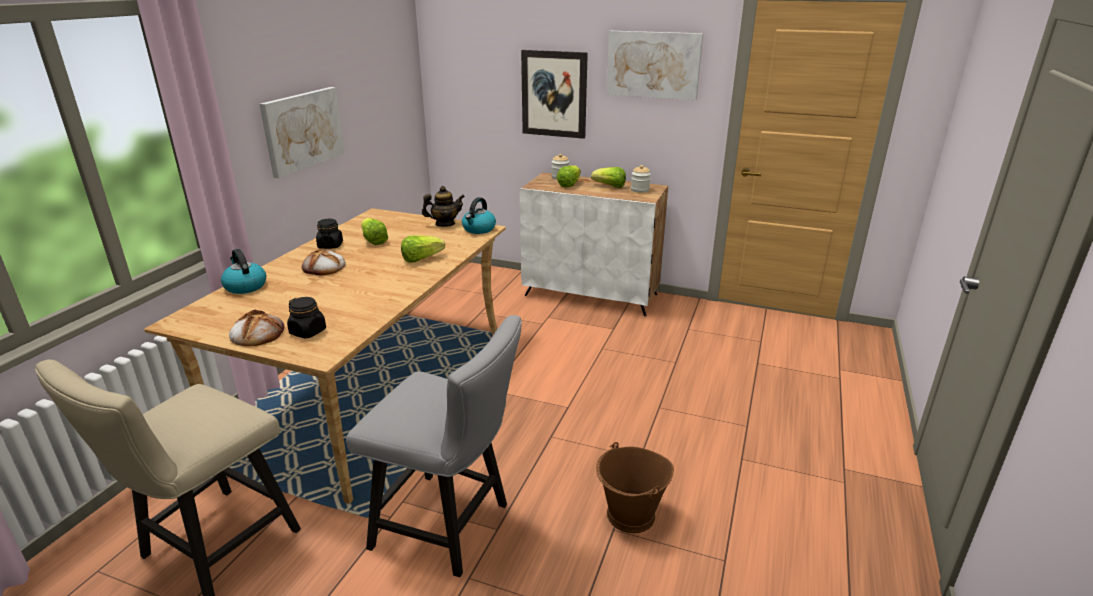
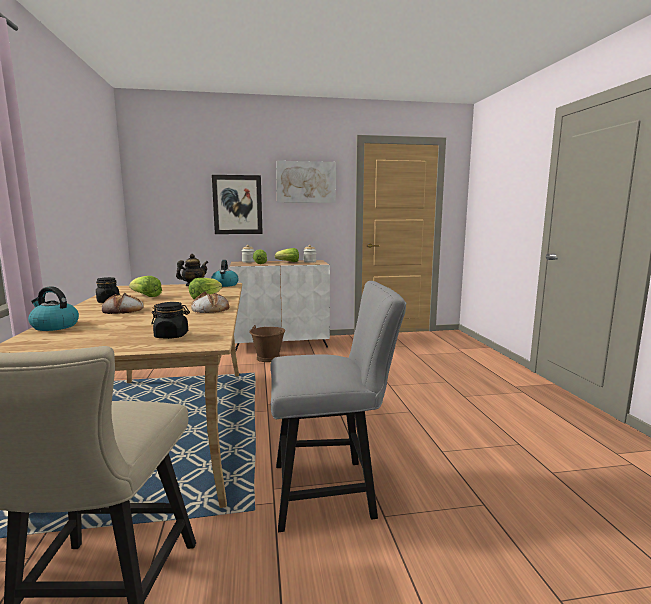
camera: 30 degrees left, 15 degrees down
(257, 333) = (119, 344): bread -> bread (209, 309)
(303, 130) = (64, 208): picture -> none
(631, 515) = (442, 441): brown bucket -> brown bucket (268, 358)

